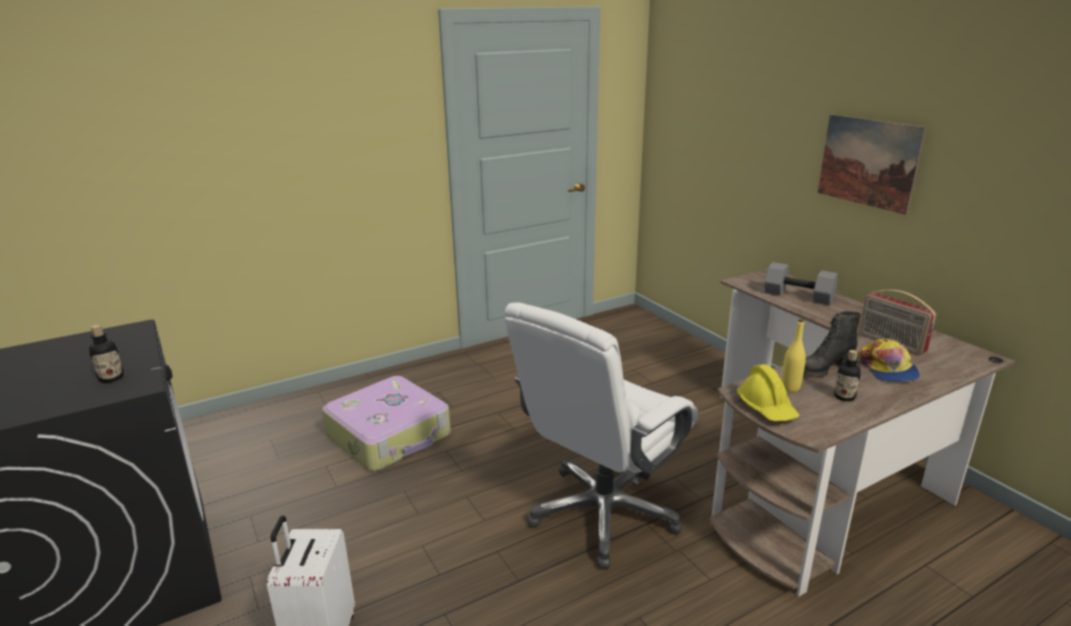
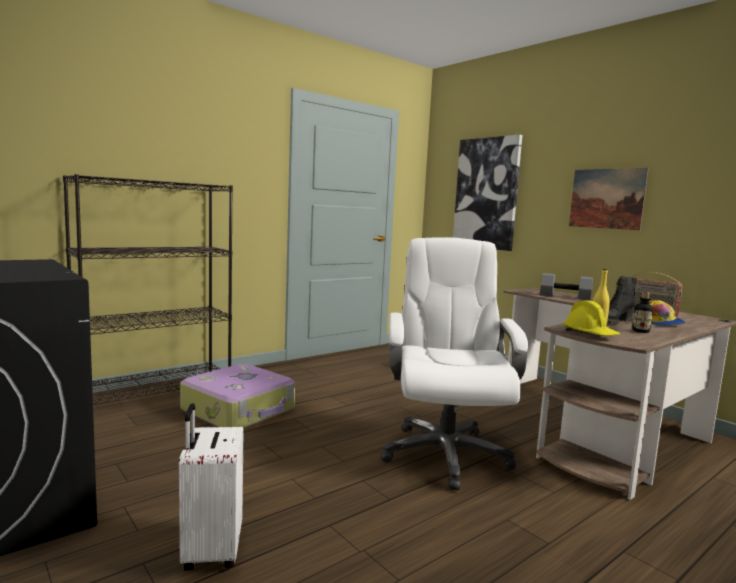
camera: 10 degrees left, 15 degrees down
(111, 378) = (28, 273): bottle -> none
(306, 404) = (156, 391): none -> black bookcase
(602, 513) = (445, 454): white office chair -> white office chair turned 150 degrees clockwise
(718, 129) = (486, 193): none -> picture

